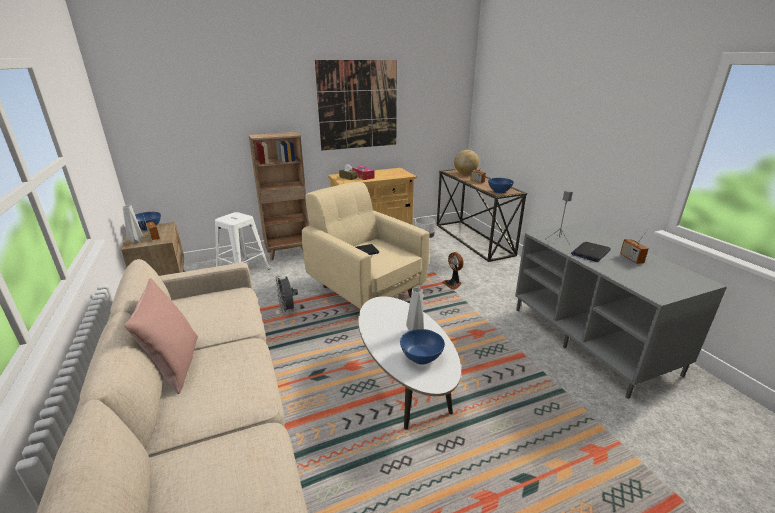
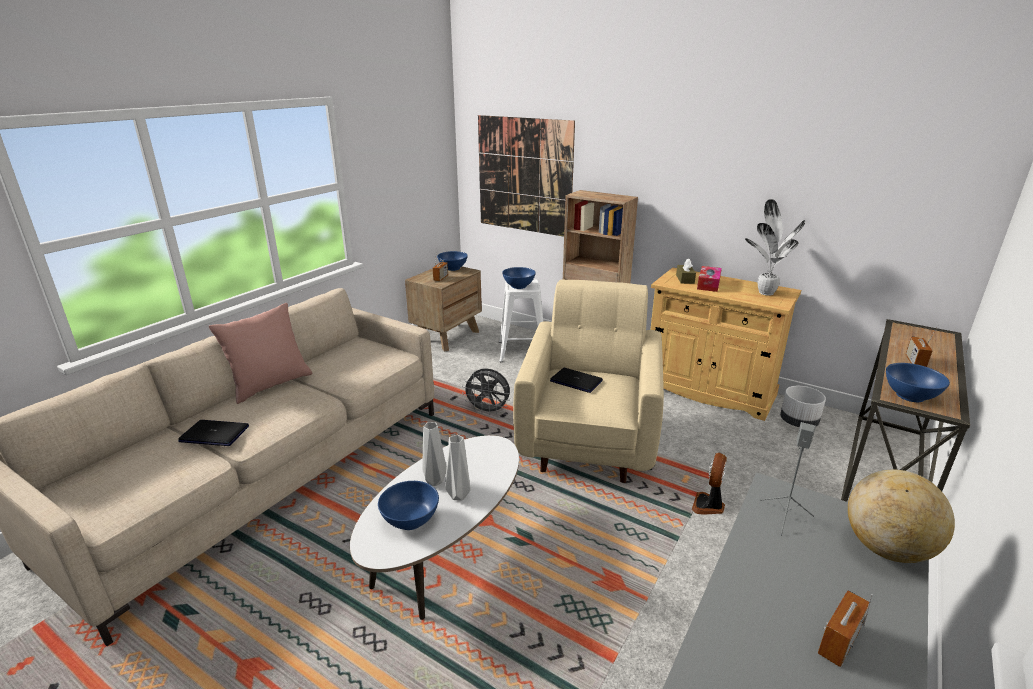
camera: 55 degrees right, 0 degrees up
(136, 241) = (424, 277): grey vase -> grey vase (434, 481)
(234, 219) = (519, 286): none -> blue bowl
(288, 310) = (488, 411): grey fan -> grey fan turned 105 degrees counterclockwise
(358, 105) = (743, 173): picture -> picture (524, 176)
(391, 172) = (765, 292): none -> potted plant
(465, 174) = (927, 342): globe -> globe (887, 549)
(590, 252) = (783, 571): laptop -> laptop (215, 434)

